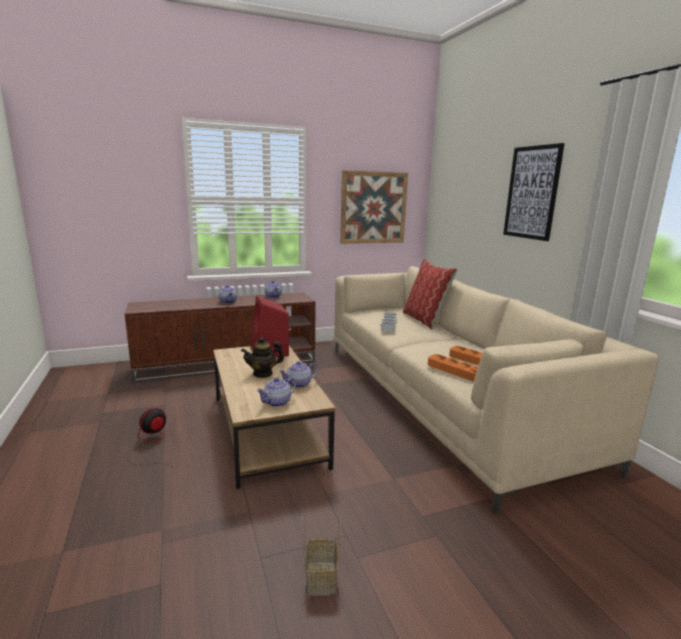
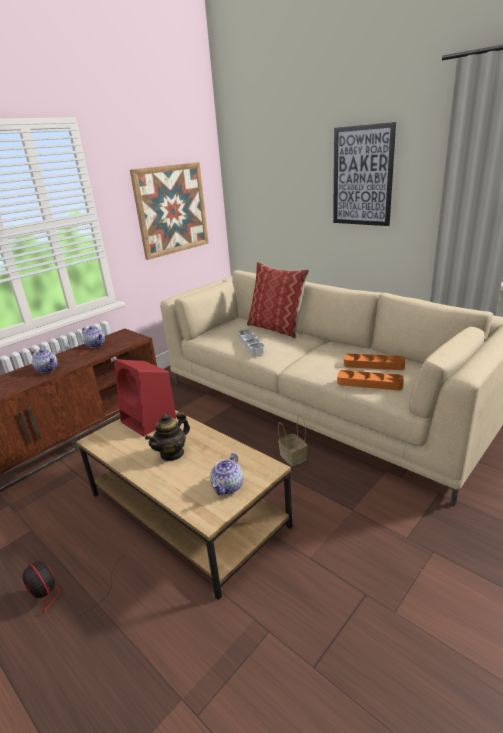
camera: 25 degrees left, 10 degrees up
(151, 444) = (65, 593): fan -> fan turned 60 degrees counterclockwise
(298, 384) = (225, 452): teapot -> none
(320, 576) = (382, 652): basket -> basket (292, 457)

